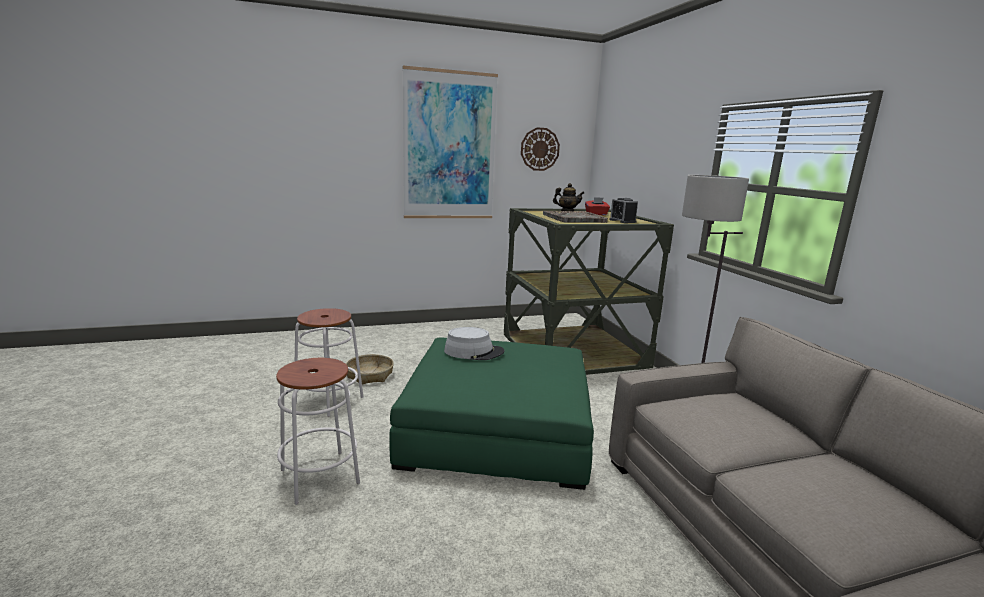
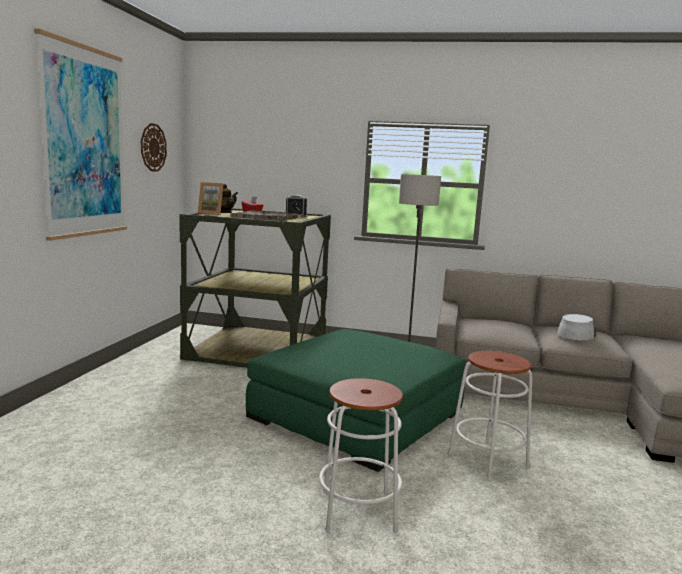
camera: 60 degrees left, 5 degrees down
(329, 400) = (200, 477): white stool -> white stool (487, 460)
(370, 375) = (170, 441): basket -> none
(474, 352) = (332, 349): grey hat -> grey hat (576, 334)
(542, 210) = (211, 213): none -> picture frame

